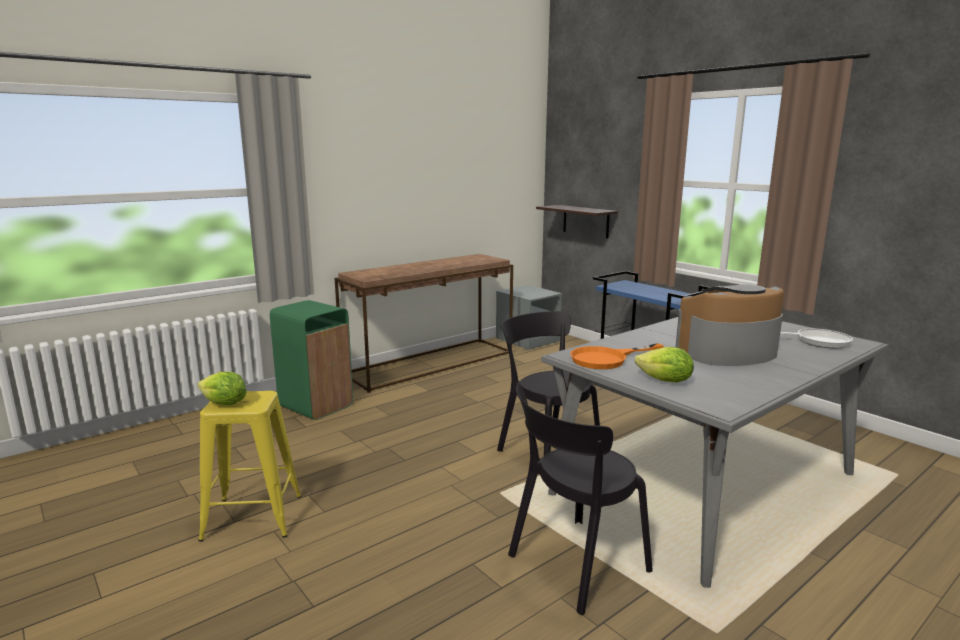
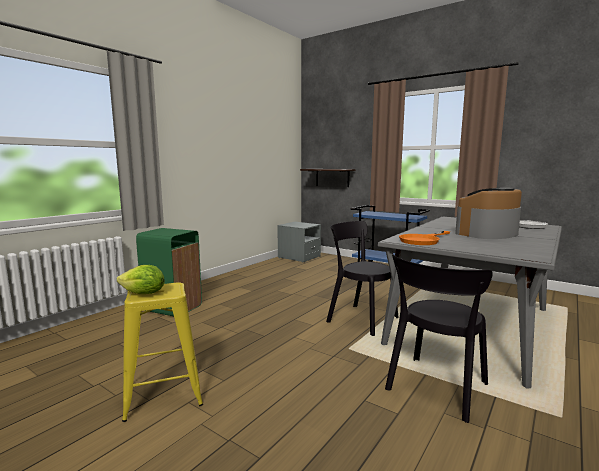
camera: 15 degrees left, 5 degrees down
(430, 363) = (243, 274): brown console table -> none
(665, 381) = (477, 247): lettuce -> none

